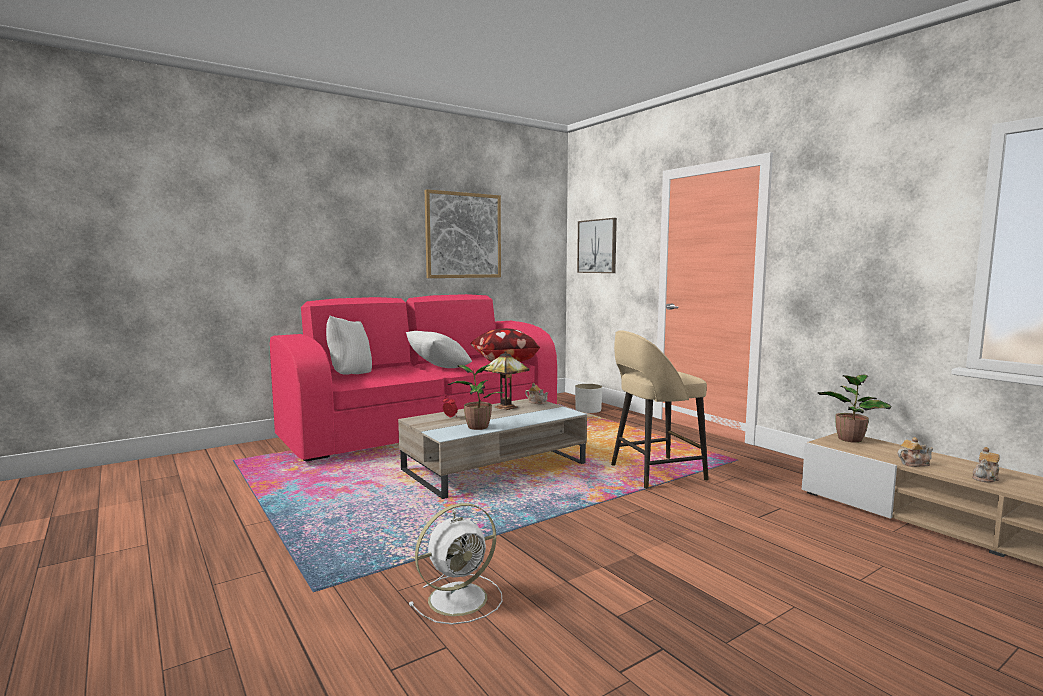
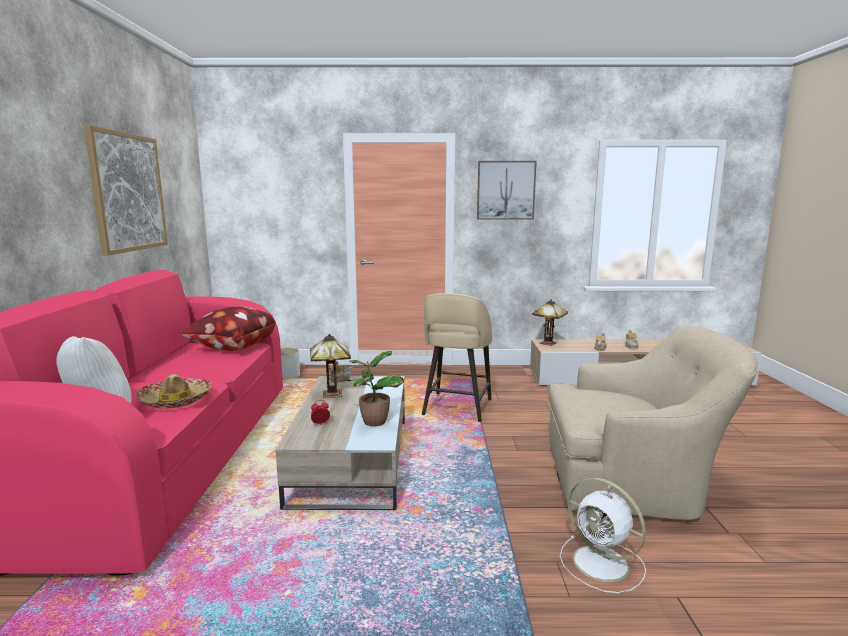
camera: 55 degrees left, 5 degrees up
(396, 376) = (176, 401): none -> hat
(438, 369) = (189, 375): white pillow -> none
(460, 598) = (603, 564): white fan -> white fan turned 135 degrees clockwise
(597, 246) = (256, 203): picture -> picture (505, 190)
(653, 589) = (633, 481): none -> beige armchair
(850, 439) = (547, 343): potted plant -> table lamp

